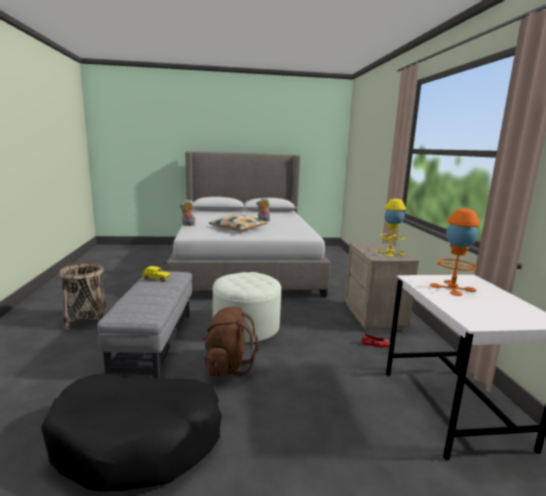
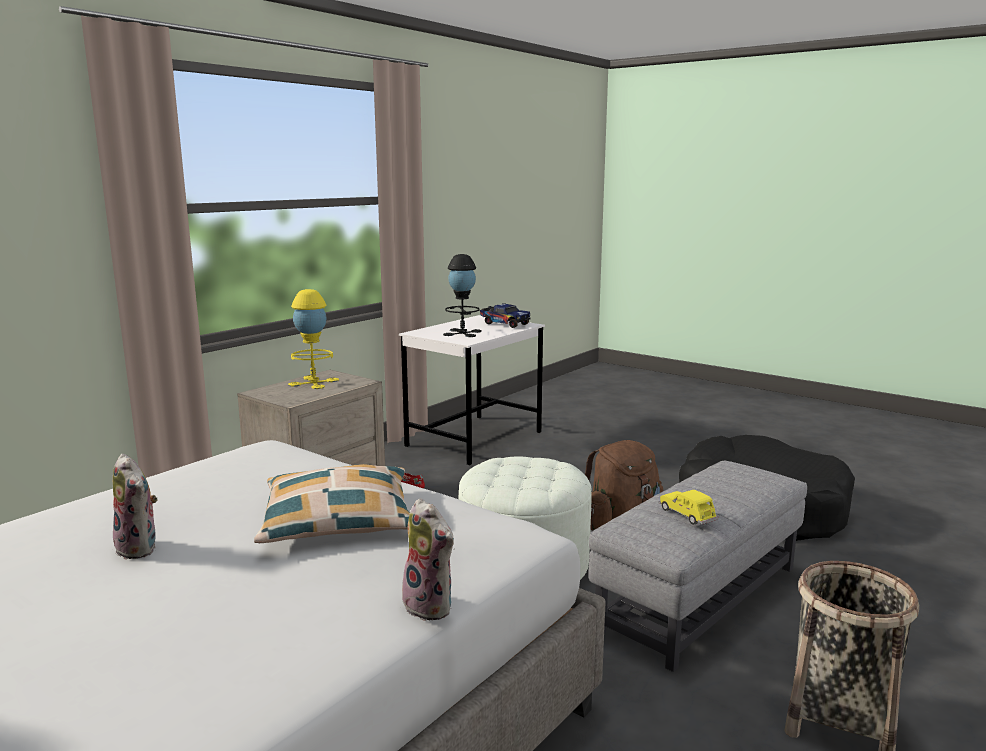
camera: 135 degrees left, 0 degrees up
(452, 287) = (462, 333): orange table lamp -> black table lamp
(490, 315) = (504, 324): none -> toy truck

